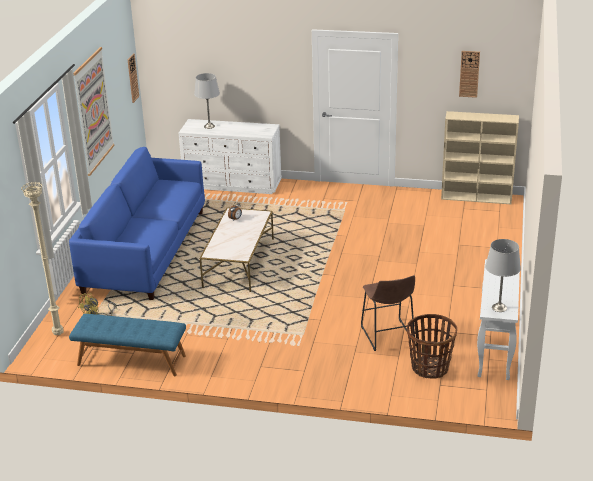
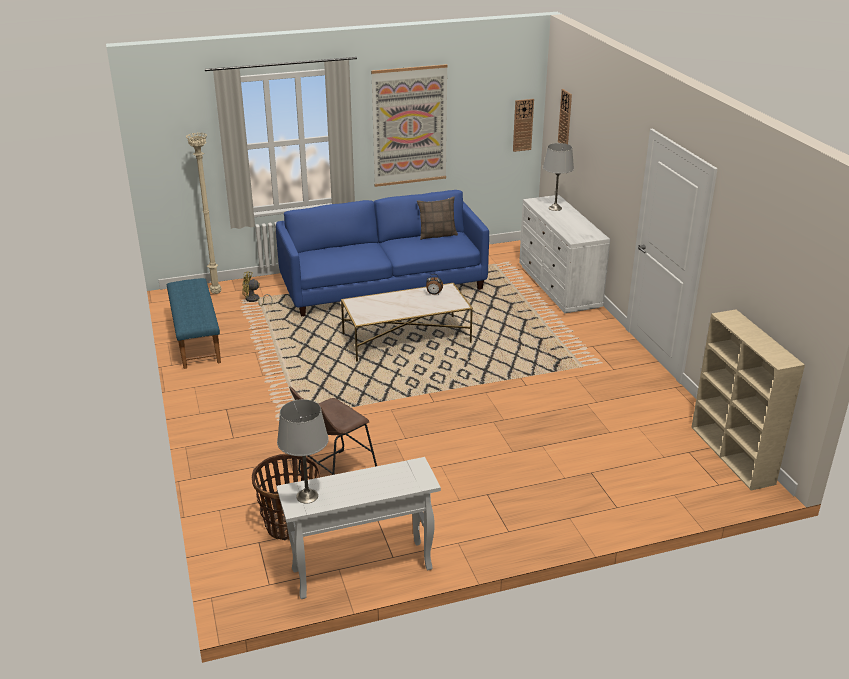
camera: 60 degrees right, 0 degrees up
(156, 188) = (437, 235): none -> pillow
(469, 74) = (770, 267): wall clock -> wall clock (565, 118)

